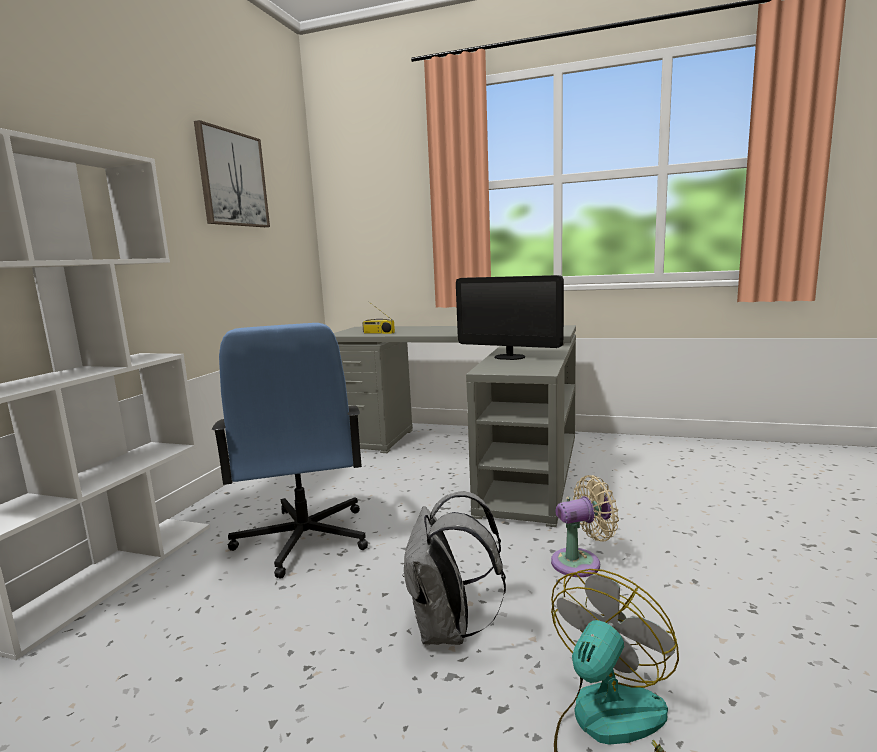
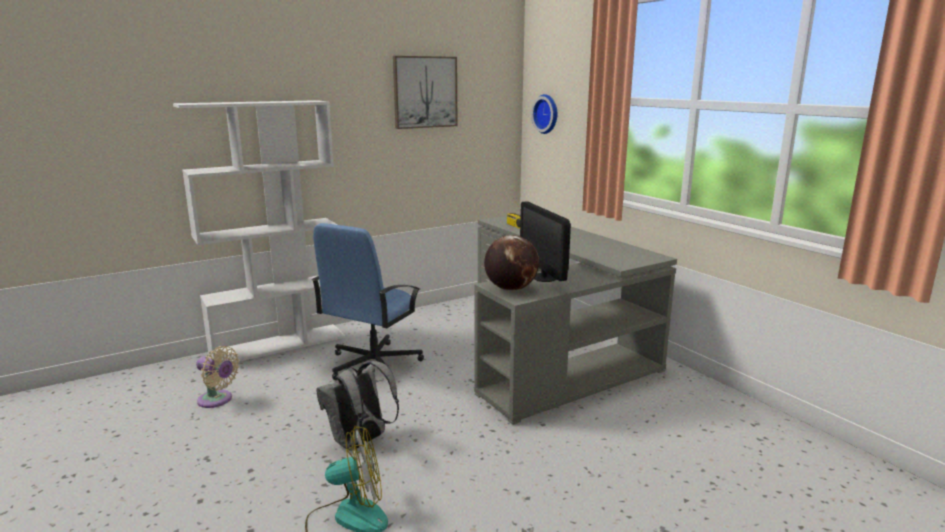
camera: 40 degrees right, 5 degrees up
(358, 215) = (547, 114): none -> wall clock
(512, 368) = (510, 289): none -> globe
(580, 562) = (484, 450): beige fan -> beige fan (217, 400)

